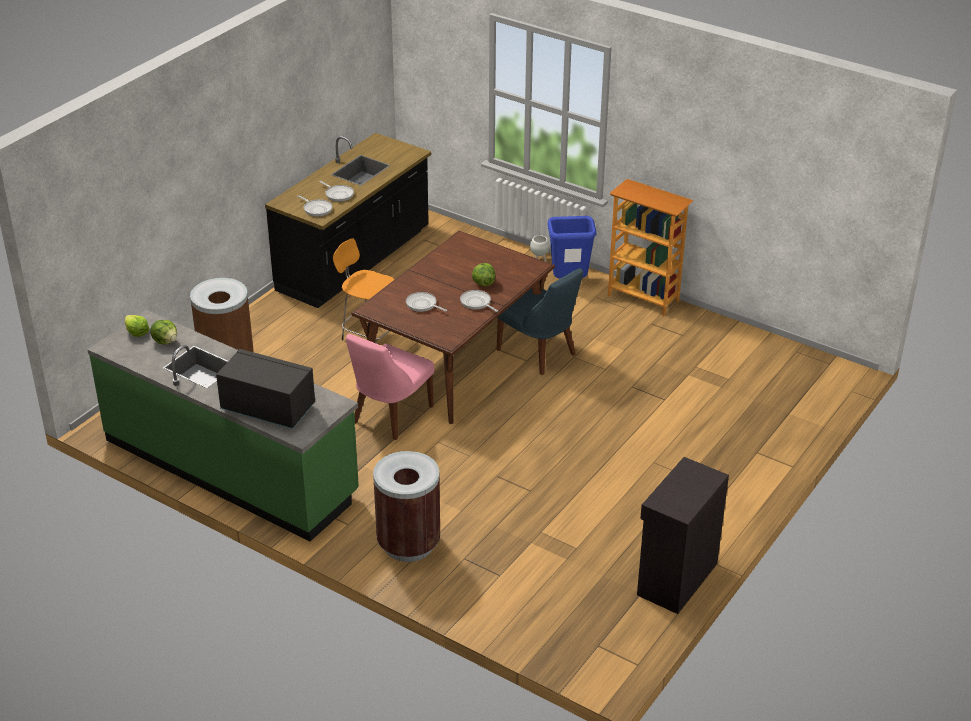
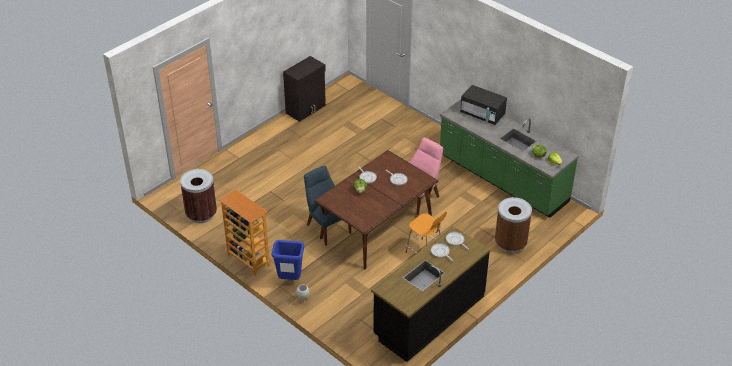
camera: 170 degrees left, 5 degrees up
(409, 544) = (418, 135): brown trash can -> brown trash can (201, 214)

